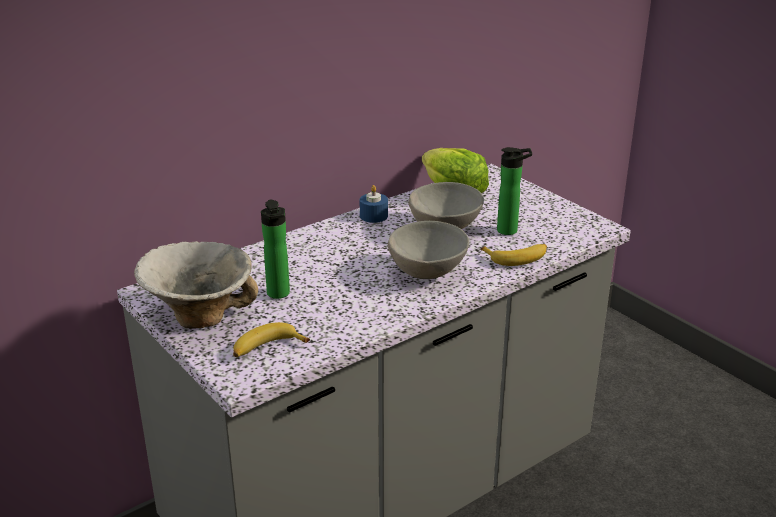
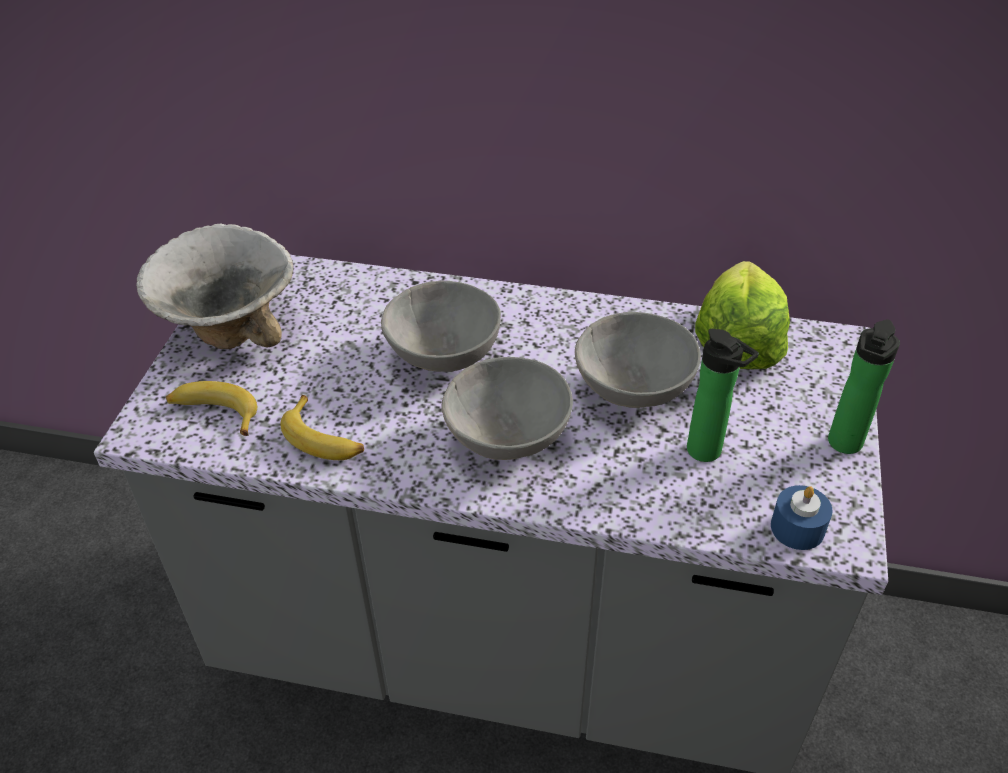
camera: 50 degrees right, 15 degrees up
(279, 295) = (328, 354): bottle -> bottle (843, 445)
(340, 264) = (443, 358): none -> grey bowl
(373, 216) = (585, 315): blue candle -> blue candle (797, 528)
(517, 258) = (643, 501): banana -> banana (324, 438)

